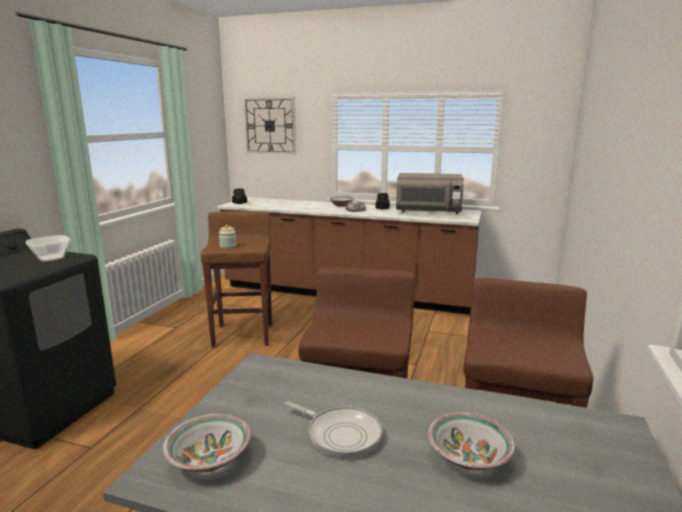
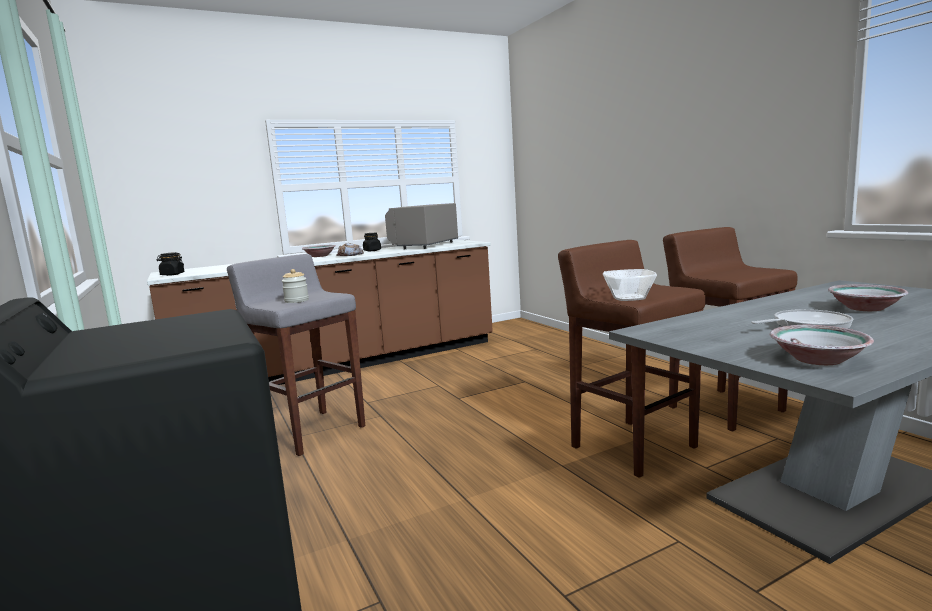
camera: 45 degrees left, 5 degrees down
(51, 258) = (181, 322): bowl -> bowl (628, 298)
(243, 334) = (311, 431): brown stool -> grey stool
(270, 126) = (173, 165): wall clock -> none
(428, 212) = (424, 245): grey microwave -> grey microwave turned 150 degrees clockwise

